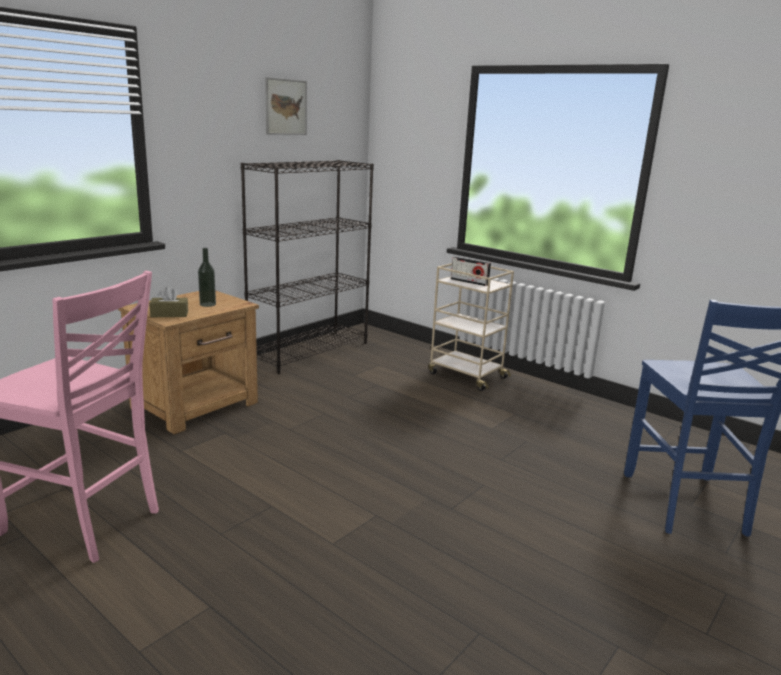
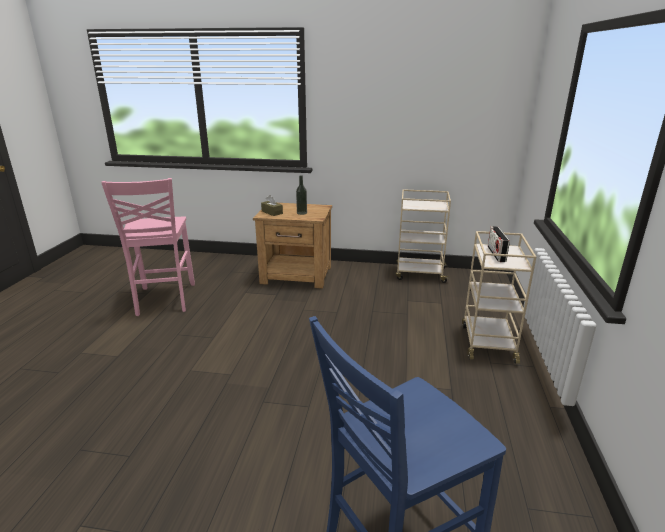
camera: 60 degrees right, 5 degrees up
(285, 107) = (429, 75): picture -> none
(309, 351) = (419, 274): black bookcase -> beige cart

